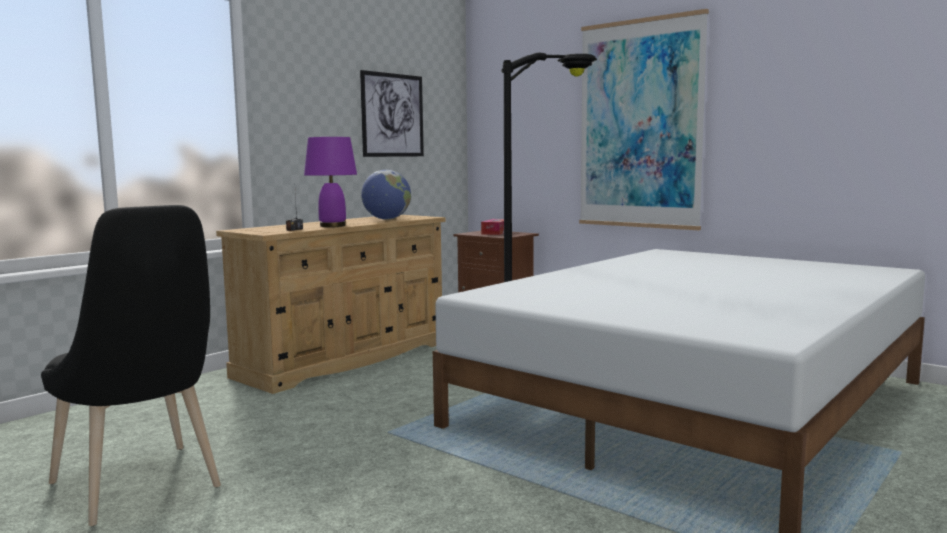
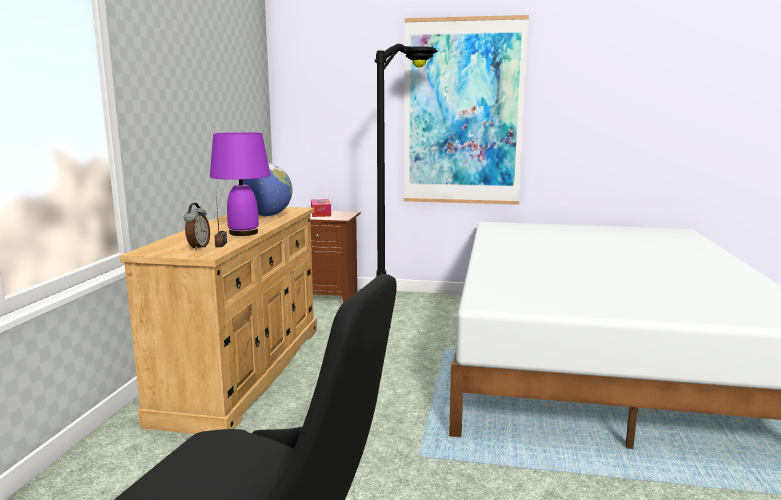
camera: 30 degrees left, 5 degrees up
(274, 230) = (198, 247): none -> alarm clock
(392, 115) = (225, 98): picture -> none

